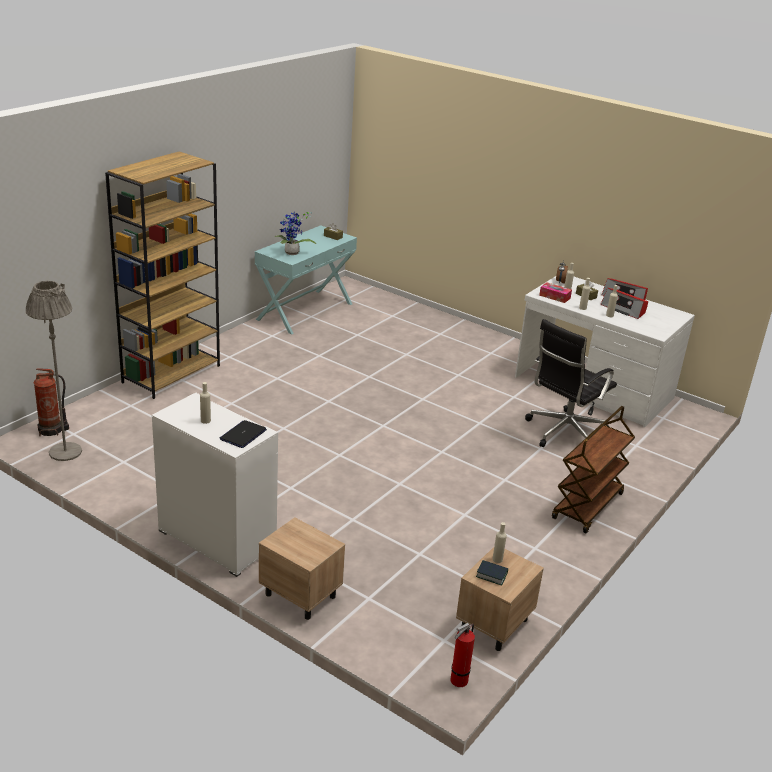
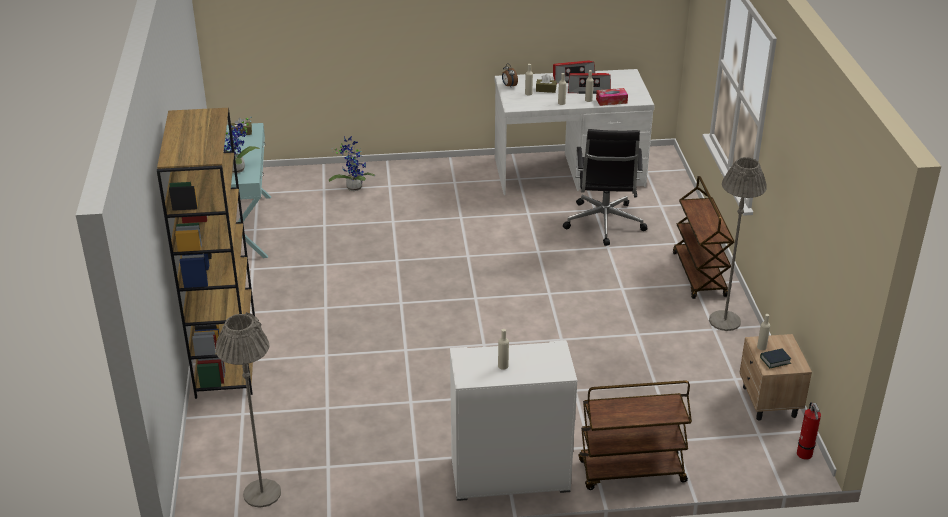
camera: 40 degrees left, 5 degrees up
(52, 430) = (213, 483): fire extinguisher -> none
(243, 435) = (549, 359): laptop -> none
(300, 595) = (631, 472): beige nightstand -> brown cart
(414, 323) = (353, 186): none -> potted plant
(554, 296) = (527, 102): tissue box -> tissue box (611, 101)
(554, 548) = (724, 321): none -> grey floor lamp

